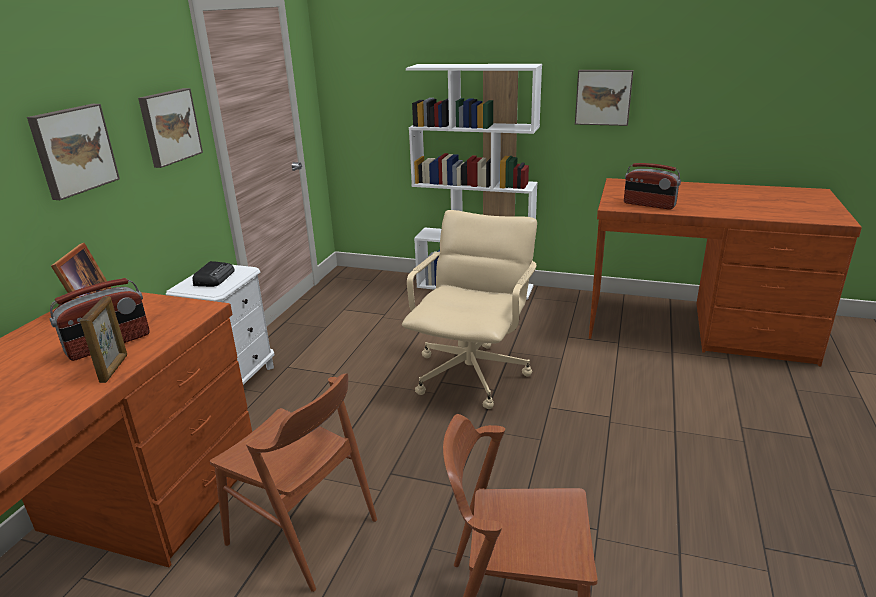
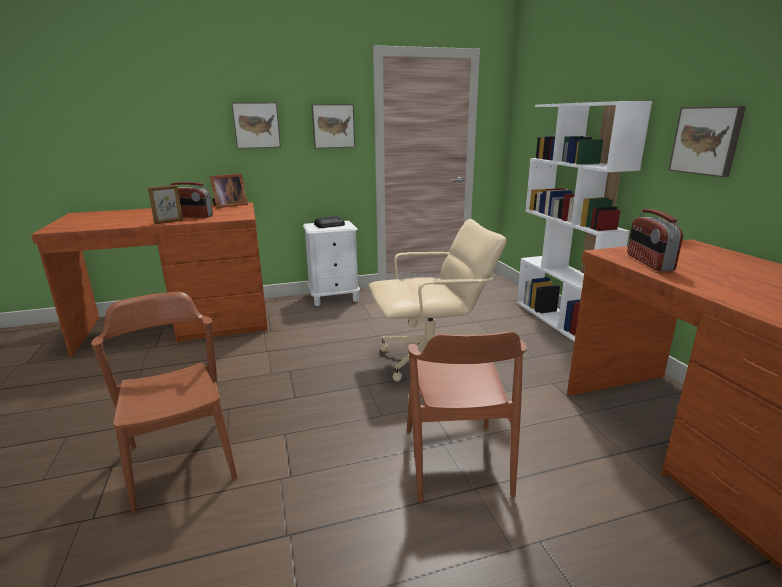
camera: 55 degrees right, 5 degrees down
(302, 531) = (219, 364): brown chair -> brown chair (456, 461)

